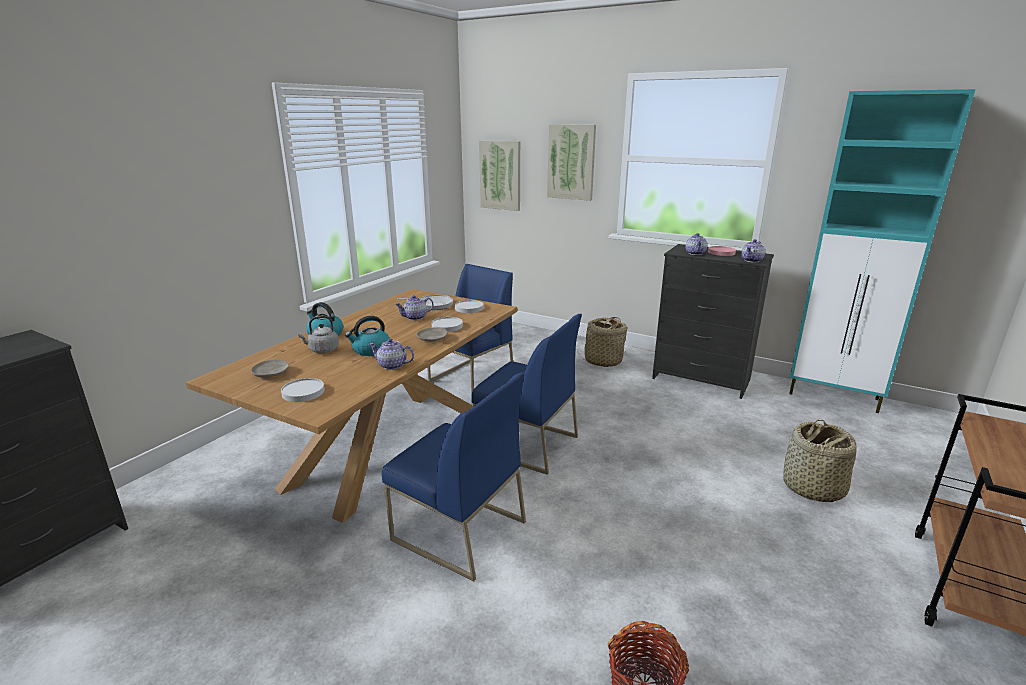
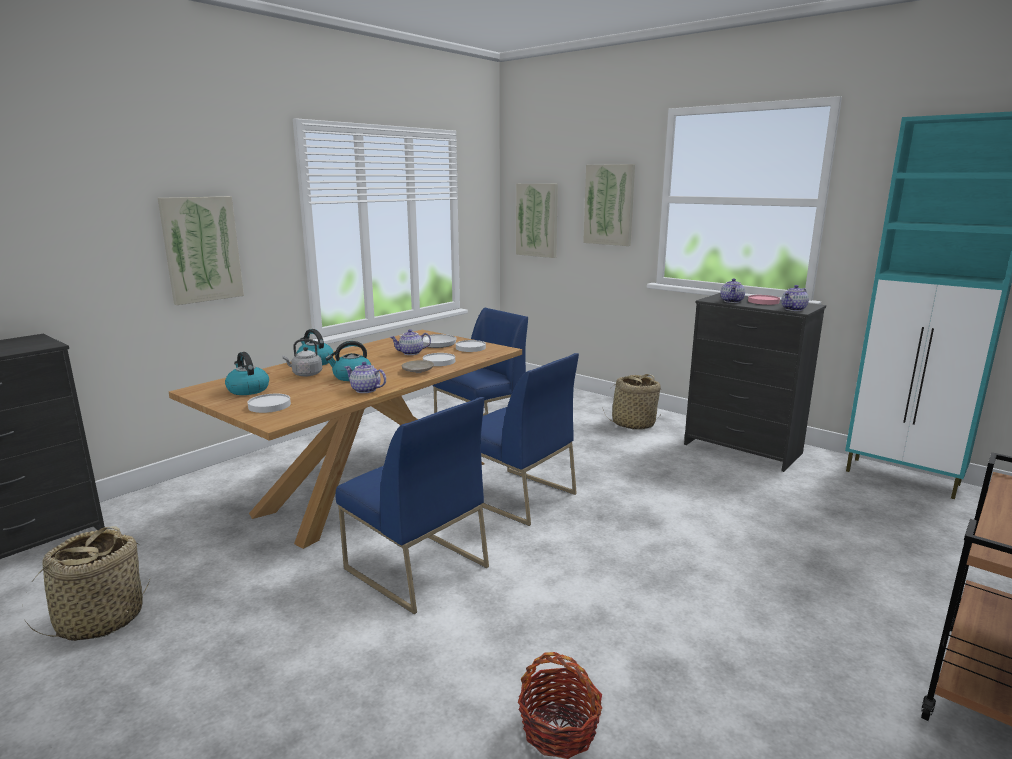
camera: 10 degrees right, 5 degrees down
(191, 224) = (201, 249): none -> picture
(271, 374) = (247, 390): beige plate -> kettle
(812, 488) = (835, 567): basket -> basket (100, 620)

